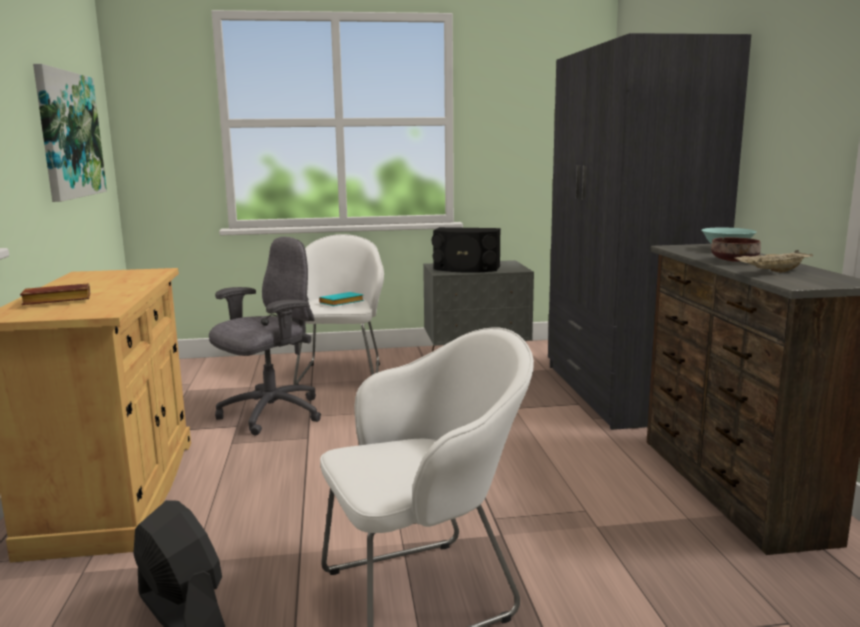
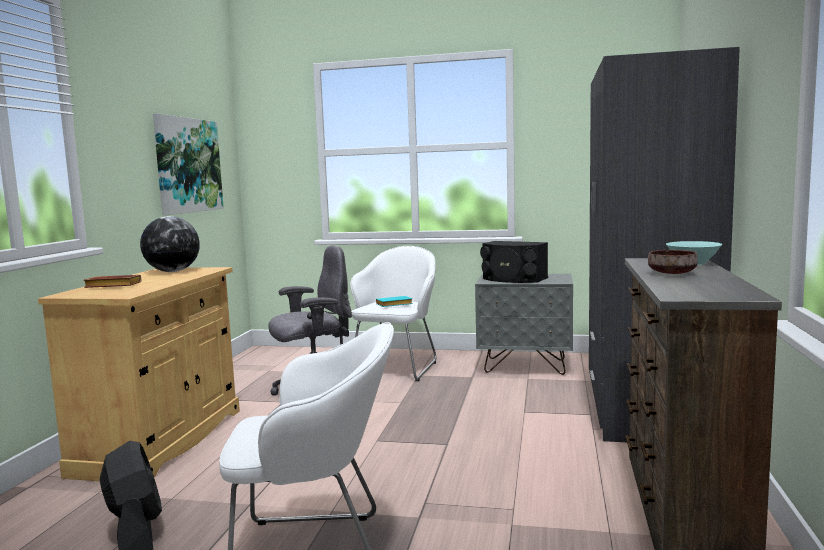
camera: 20 degrees right, 5 degrees down
(105, 277) = (172, 271): none -> globe
(773, 272) = (684, 284): beige tray -> none

